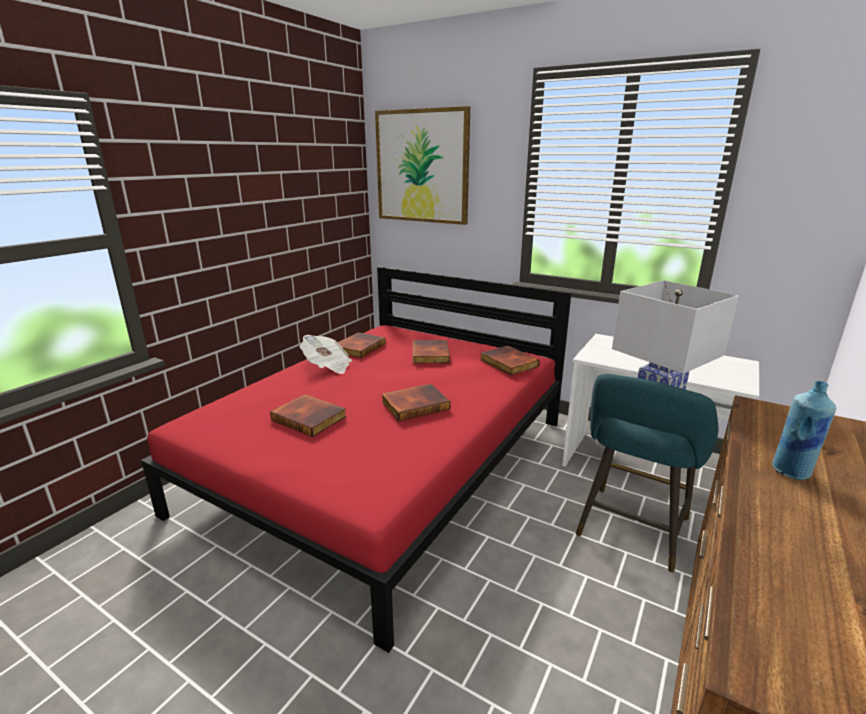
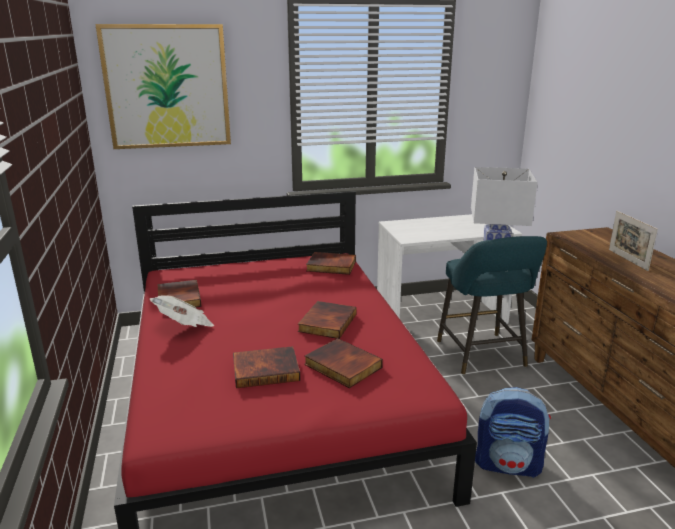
camera: 45 degrees left, 0 degrees up
(429, 354) = (256, 281): book -> book (341, 366)
(482, 650) = (508, 464): none -> backpack
(791, 472) = (627, 259): blue bottle -> picture frame

